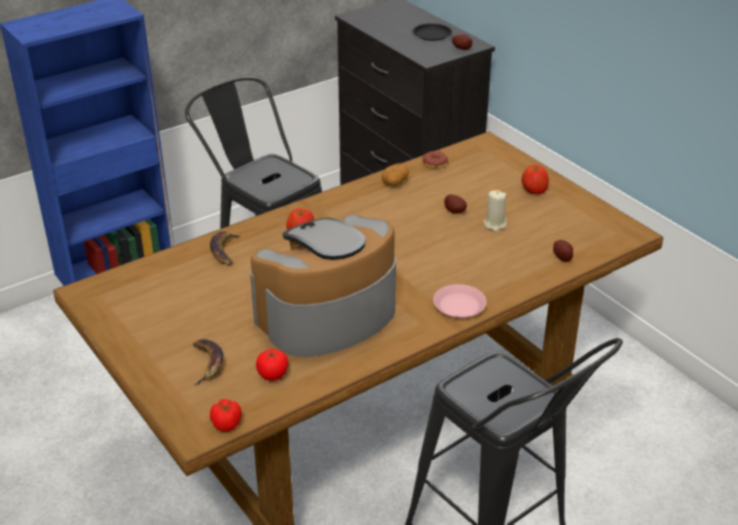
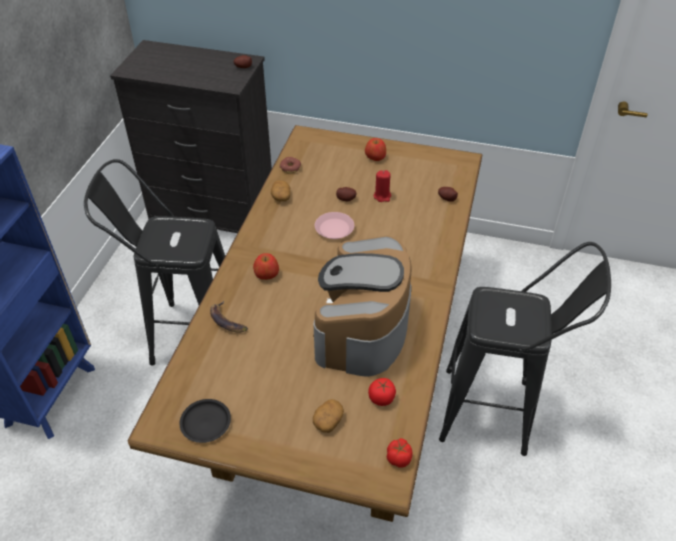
camera: 40 degrees left, 10 degrees up
(207, 363) = (328, 420): banana -> potato
(432, 34) = (208, 64): black plate -> black plate (205, 423)
(459, 305) = (431, 269): pink plate -> pink plate (334, 229)
(495, 224) = (382, 196): beige candle -> red candle

